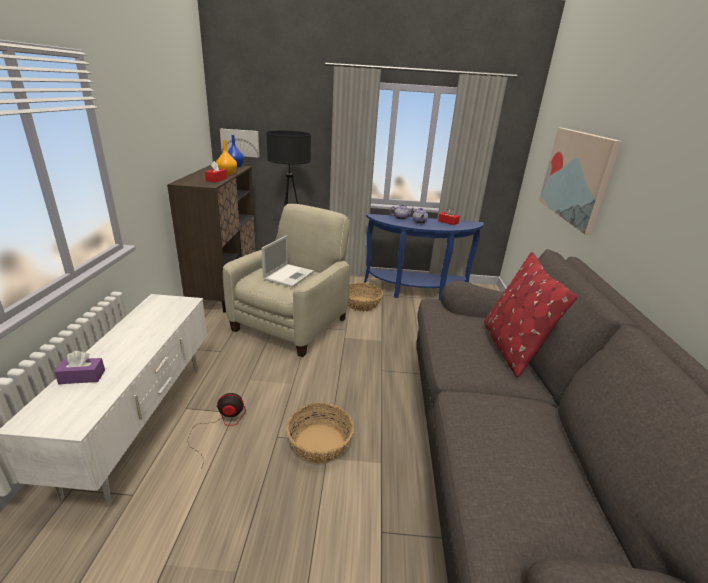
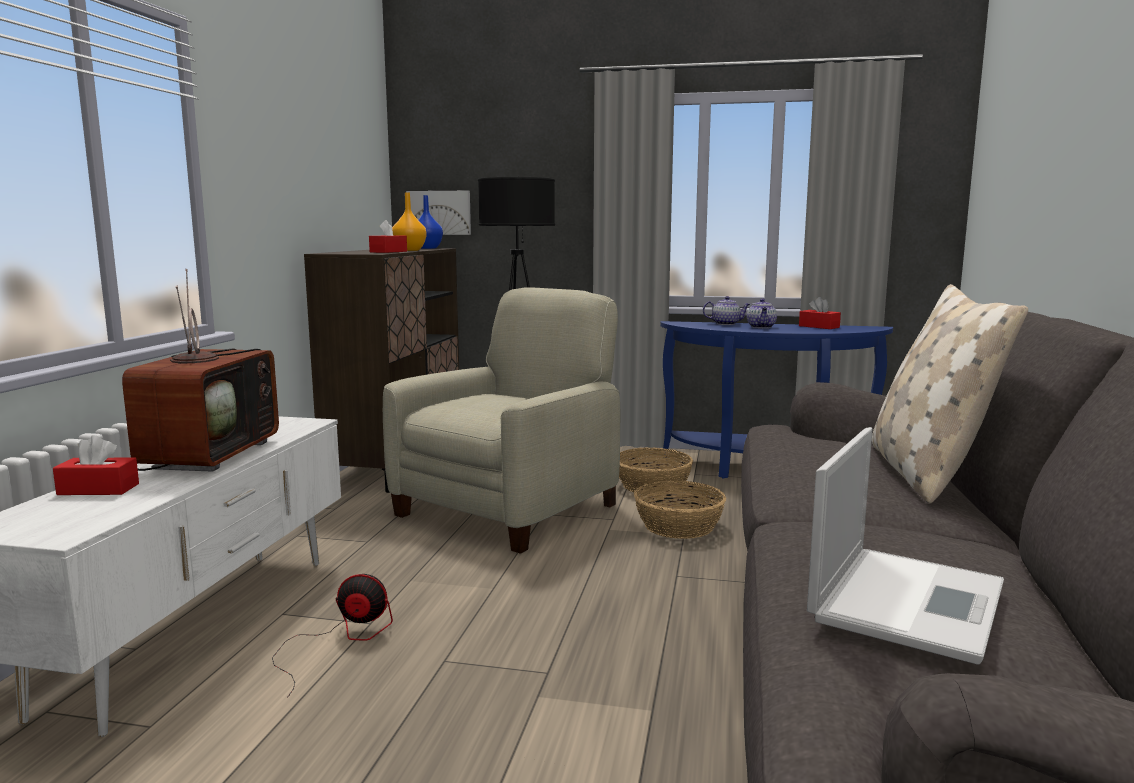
camera: 10 degrees right, 15 degrees down
(82, 377) = (98, 489): purple tissue box -> red tissue box
(138, 337) = (209, 454): none -> television
(289, 275) = (503, 403): laptop -> laptop (908, 600)
(320, 443) = (529, 674): basket -> basket (679, 526)
(510, 348) = (924, 472): red pillow -> beige pillow
(576, 176) = (1048, 185): picture -> none

